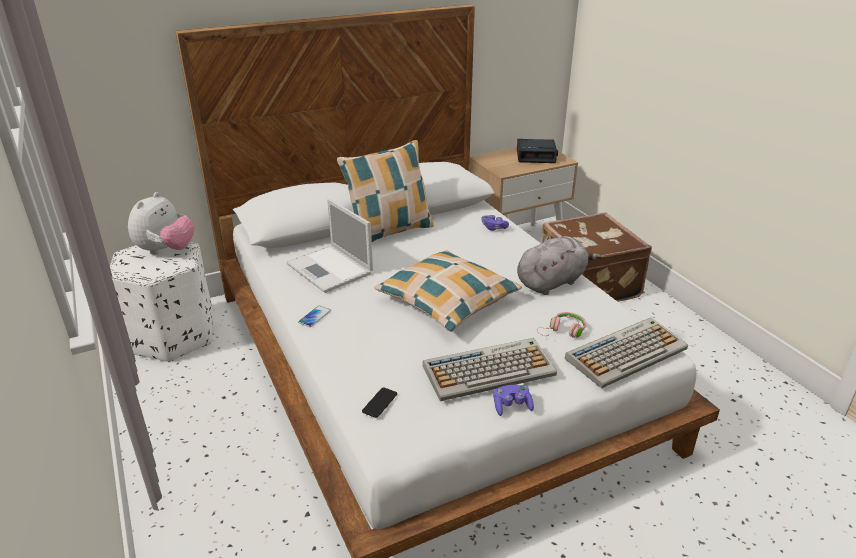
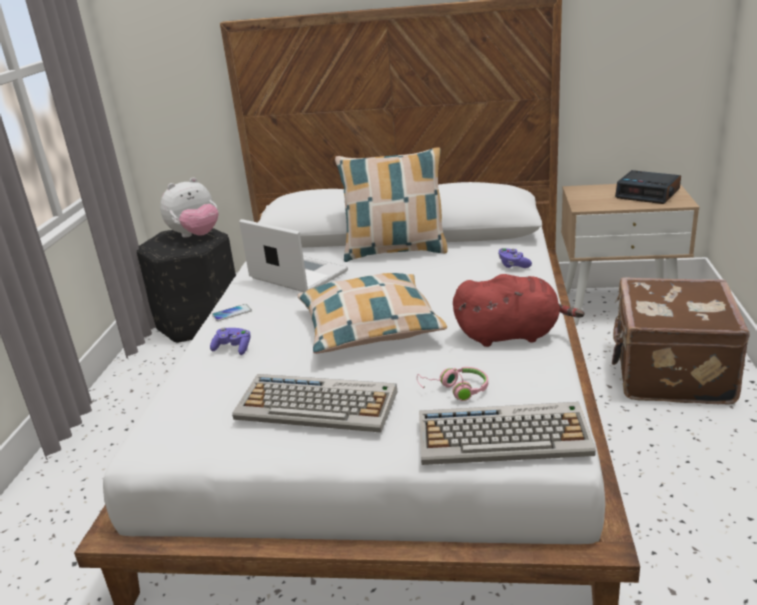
camera: 35 degrees right, 5 degrees down
(173, 336) = (200, 322): white ottoman -> black ottoman
(330, 269) = (297, 274): laptop -> laptop turned 135 degrees clockwise
(379, 403) = (182, 403): phone -> none
(511, 406) = (300, 449): purple game controller -> purple game controller (233, 348)
(552, 282) = (511, 335): grey plush toy -> red plush toy

